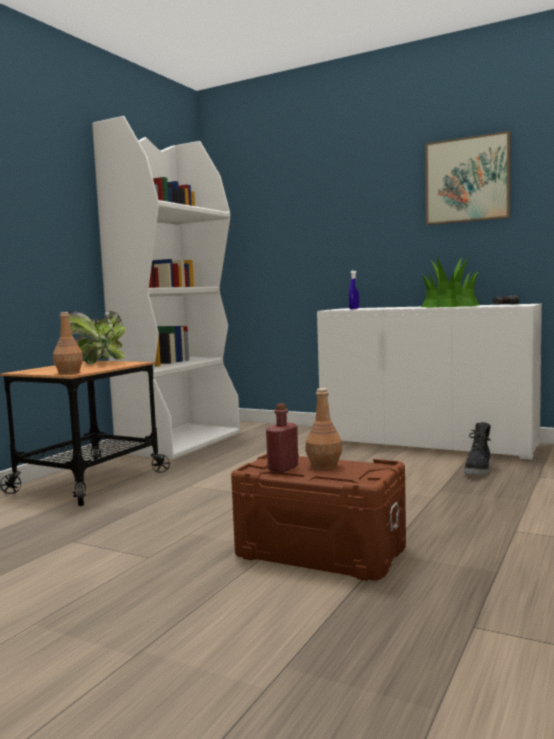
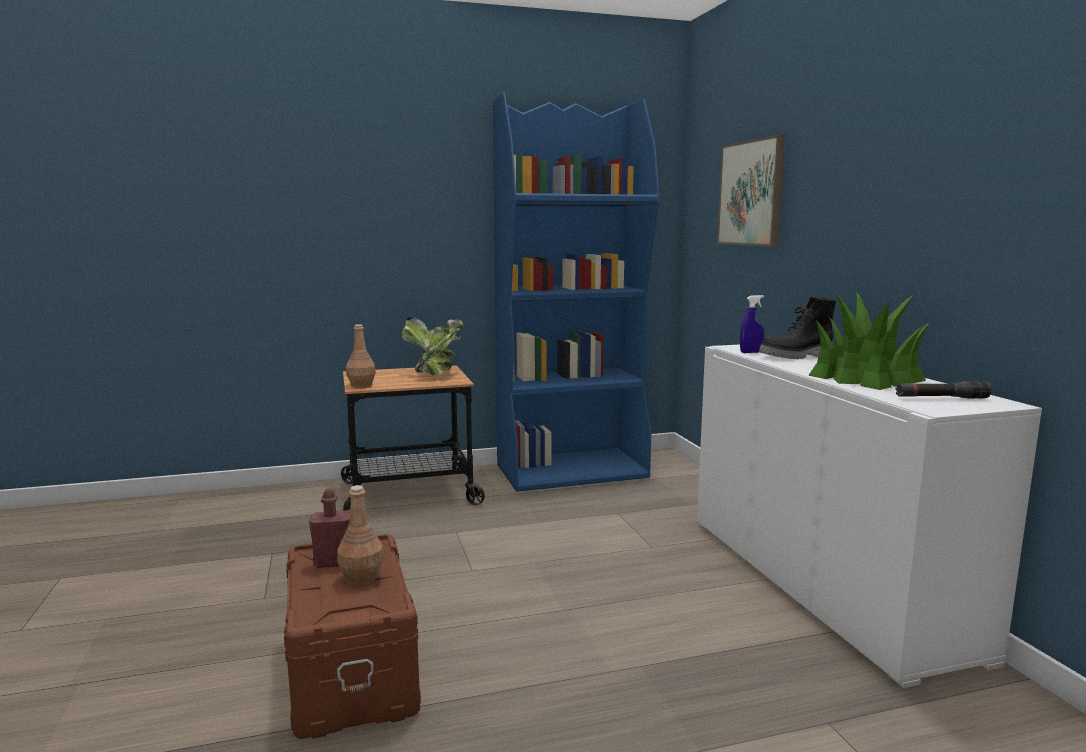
camera: 45 degrees right, 5 degrees up
(180, 442) = (572, 471): white bookcase -> blue bookcase
(467, 180) = (957, 152): picture -> picture (752, 193)
(479, 471) = (768, 664): black boot -> black boot (796, 356)

